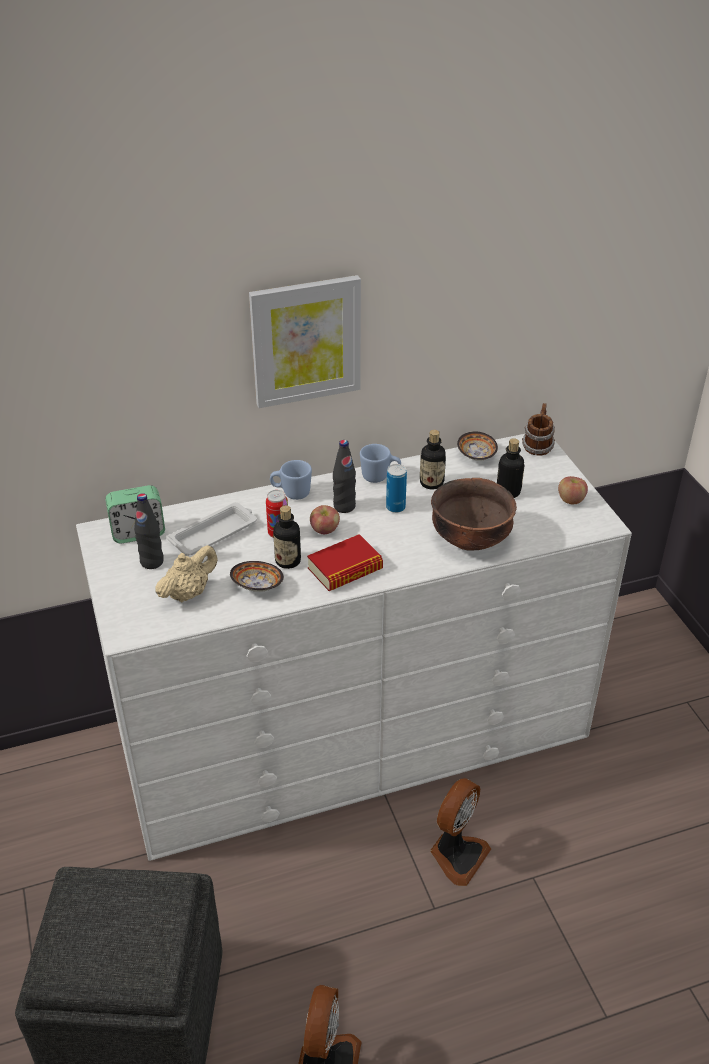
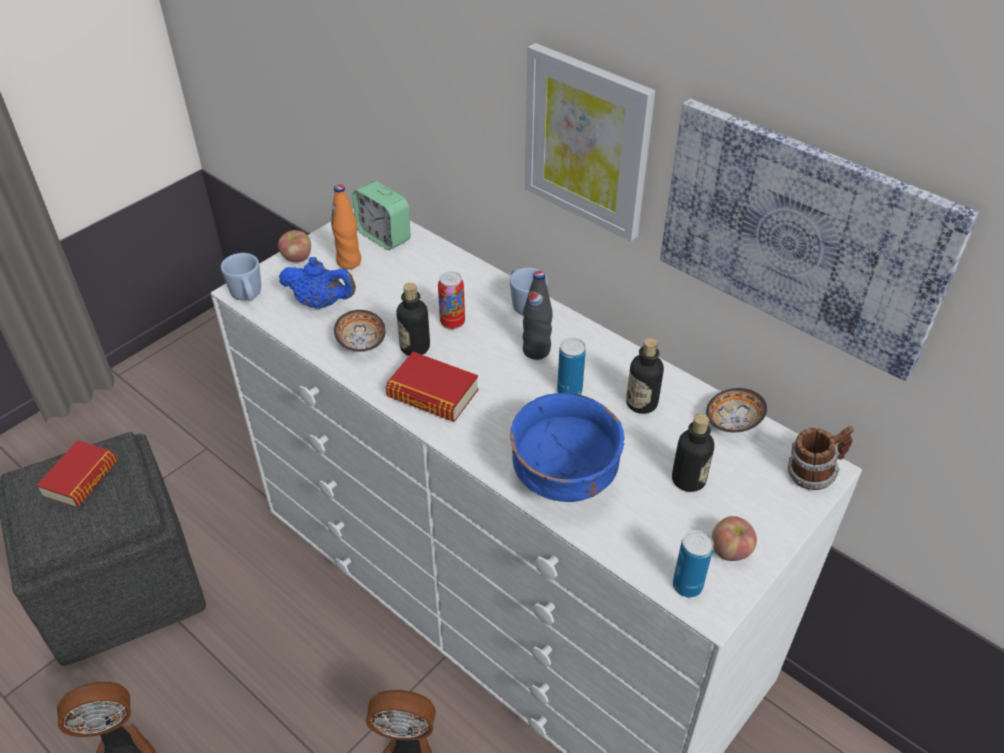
camera: 60 degrees right, 5 degrees up
(96, 922) = (80, 479): none -> book
(152, 562) = (349, 262): black bottle -> orange bottle
(188, 593) = (321, 303): beige teapot -> blue teapot
(214, 533) = (419, 281): white tray -> none
(325, 530) = (484, 353): apple -> apple (297, 258)
(380, 477) = (612, 357): blue mug -> blue mug (248, 296)
(470, 539) = (565, 478): brown bowl -> blue bowl
(474, 311) = (801, 235): none -> picture
(585, 526) = (687, 585): none -> can

